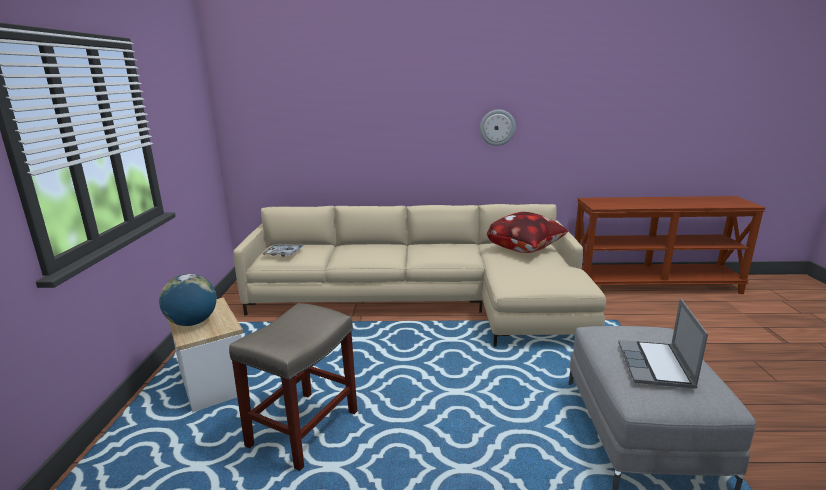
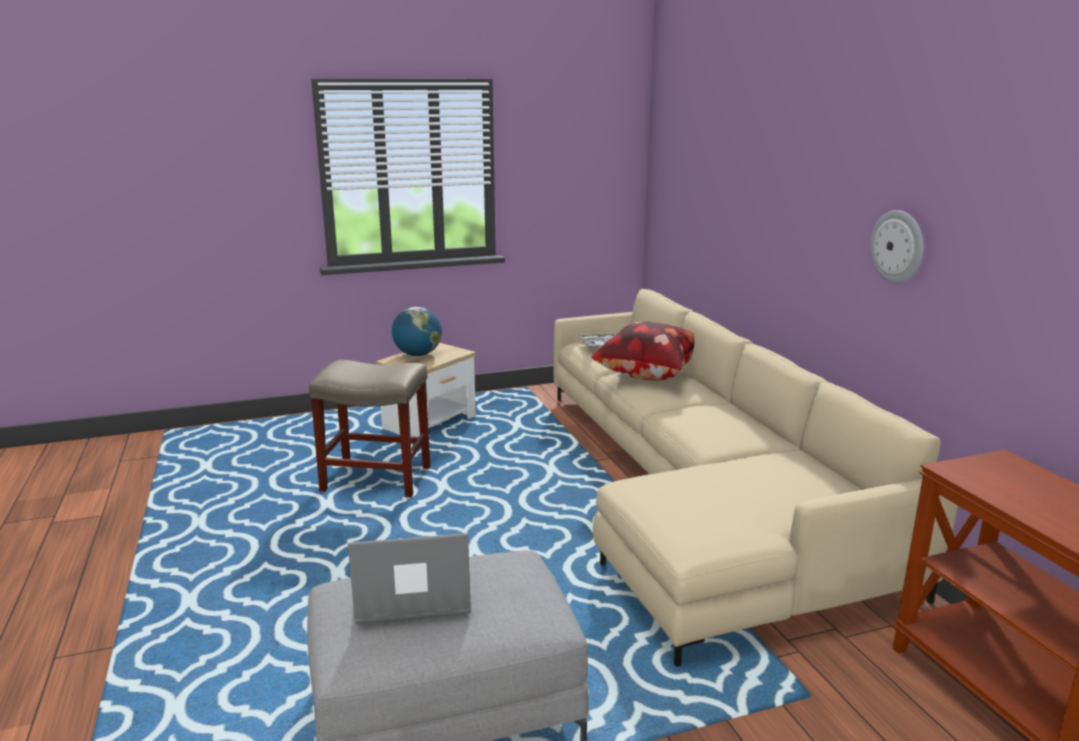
camera: 70 degrees right, 0 degrees up
(526, 250) = (800, 483): pillow -> pillow (648, 377)

